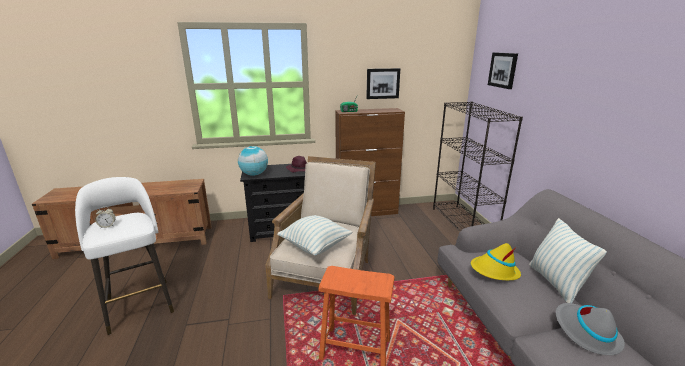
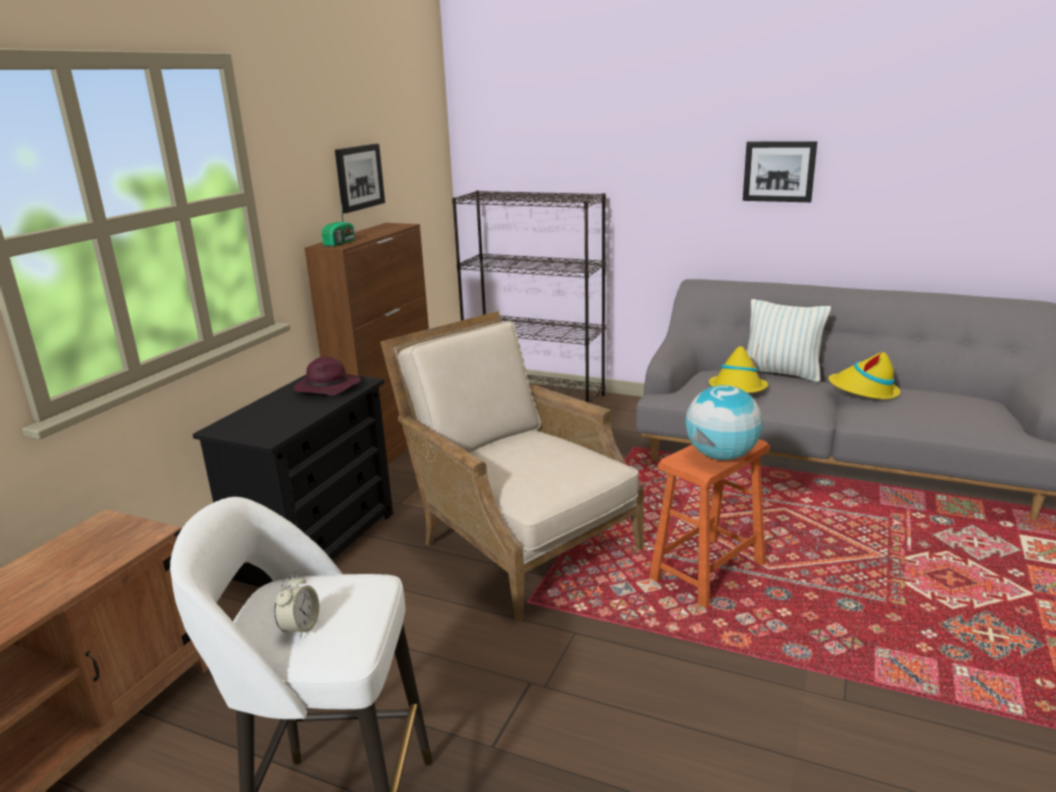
camera: 55 degrees left, 0 degrees up
(254, 174) = (270, 430): globe -> globe (721, 456)
(315, 246) = (559, 472): pillow -> none
(503, 70) = (535, 129): picture -> picture (779, 171)
(585, 332) = (863, 391): grey hat -> yellow hat

